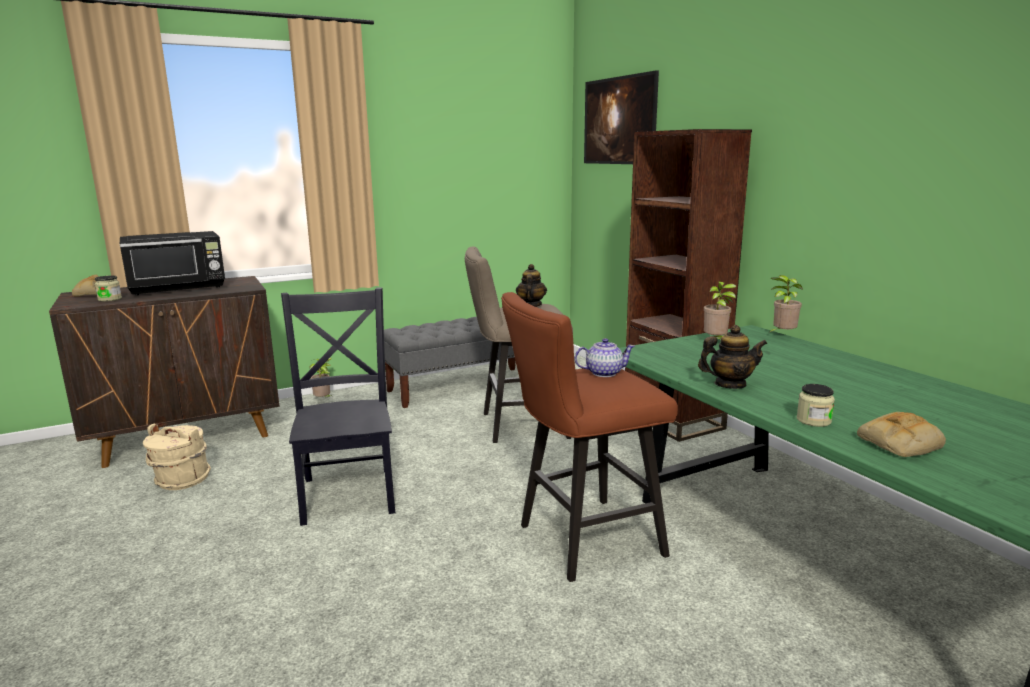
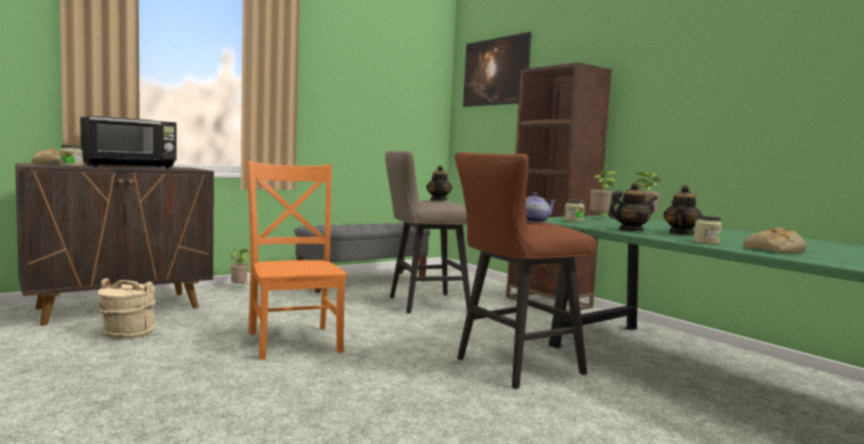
camera: 10 degrees left, 10 degrees down
(349, 492) = (294, 340): black chair -> orange chair
(673, 354) = (573, 220): none -> jar
(797, 389) = (680, 233): none -> teapot

